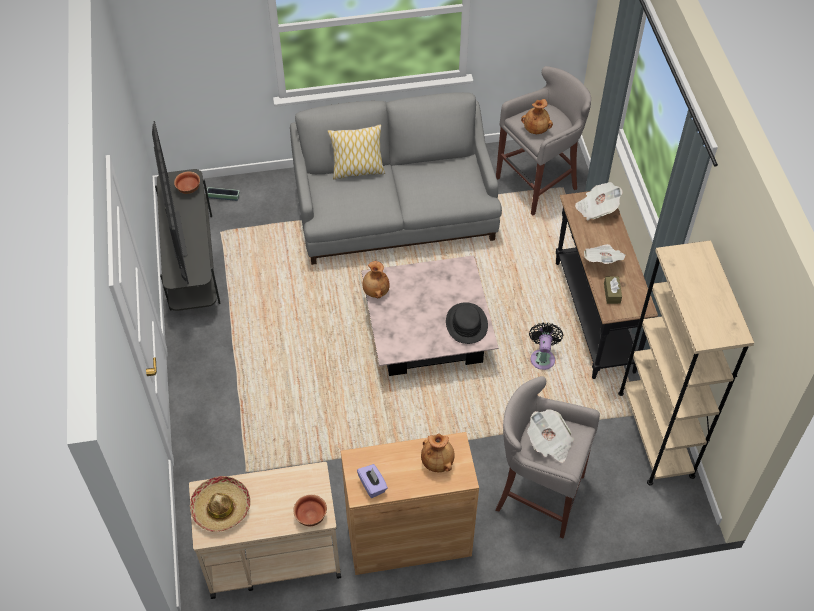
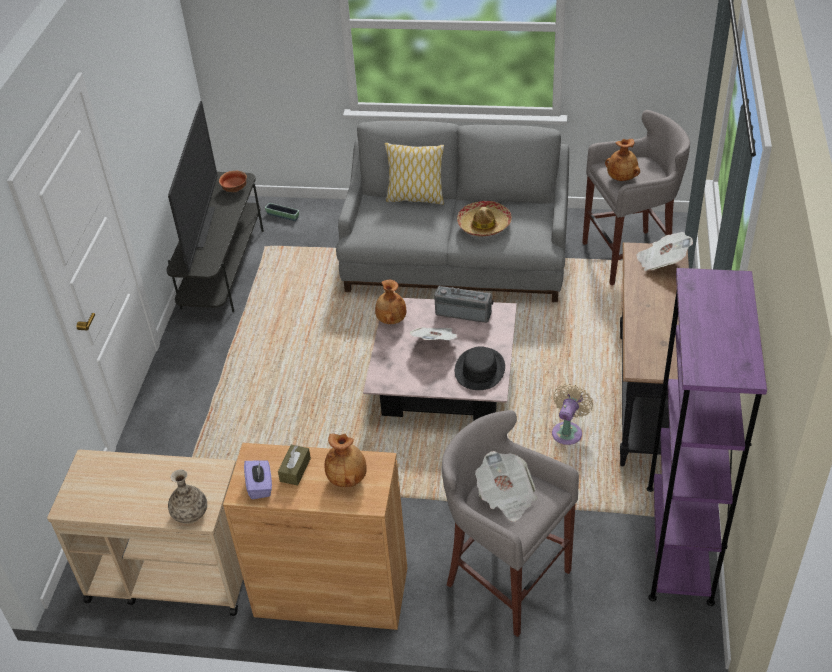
camera: 20 degrees right, 10 degrees down
(221, 508) = (97, 482): hat -> hat (484, 225)
(310, 516) = (190, 513): bowl -> vase
(434, 272) = (464, 312): none -> radio
(542, 357) = (568, 431): black fan -> beige fan
(602, 261) = (647, 315): newspaper -> newspaper (436, 343)
(612, 293) = (646, 350): brown tissue box -> brown tissue box (295, 470)
(655, 434) = (678, 543): beige bookcase -> purple bookcase

